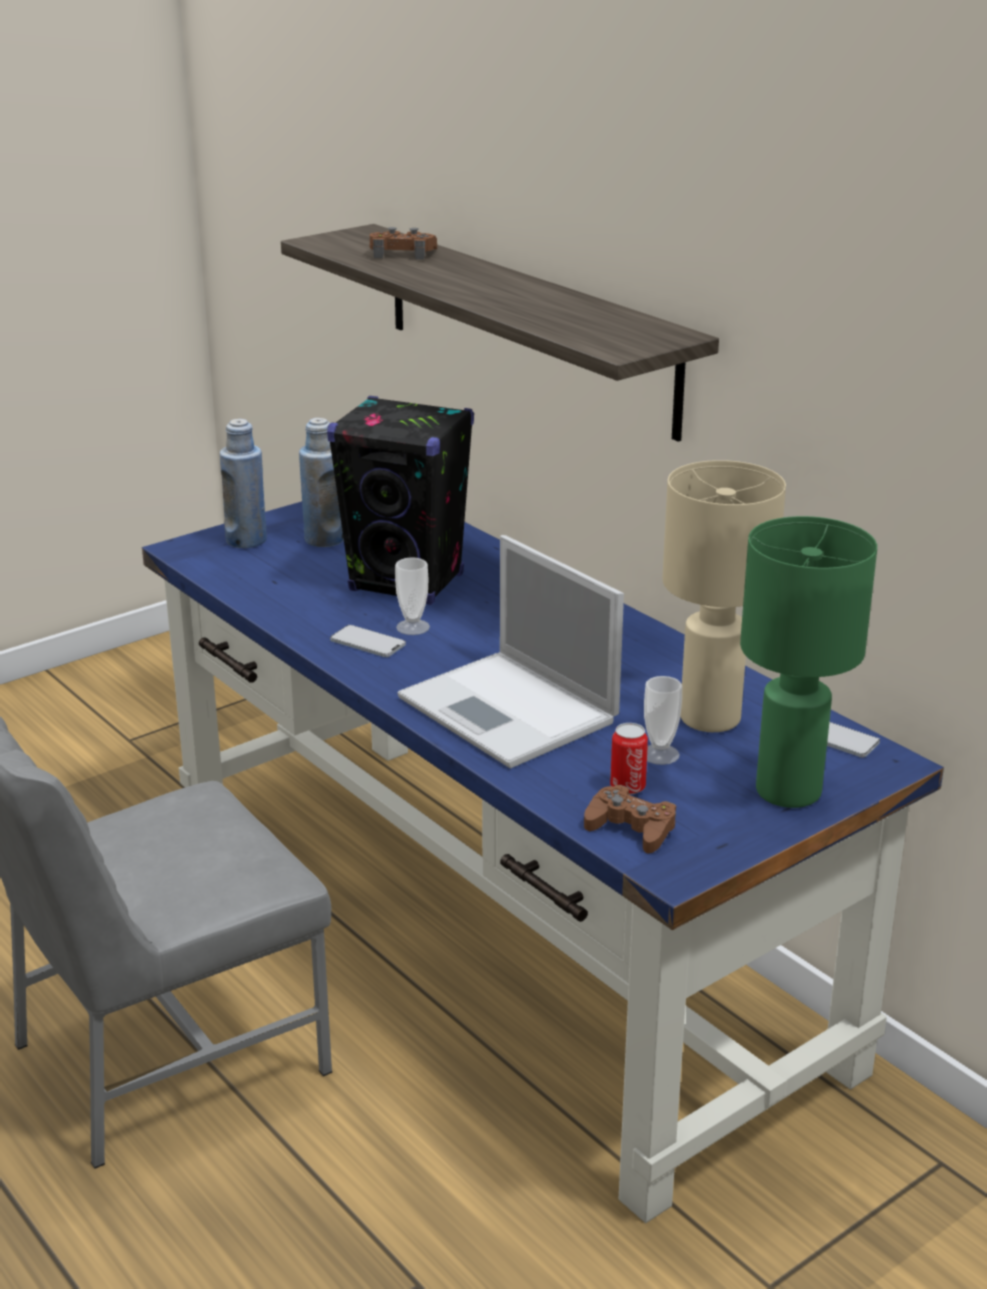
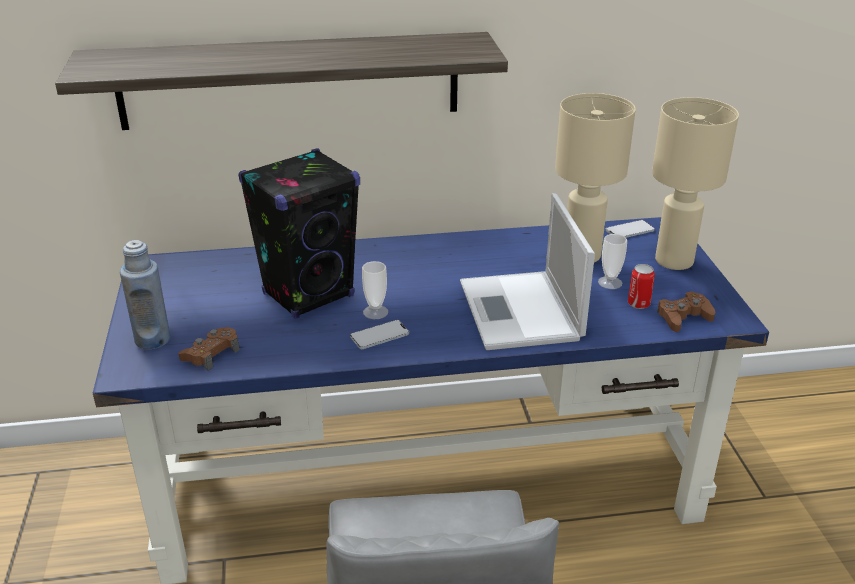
camera: 60 degrees left, 5 degrees up
(324, 539) = (197, 306): blue bottle -> none
(403, 254) = (175, 58): brown game controller -> brown game controller (211, 354)
(511, 711) = (521, 312): laptop -> laptop turned 90 degrees clockwise
(787, 790) = (673, 261): green table lamp -> beige table lamp

